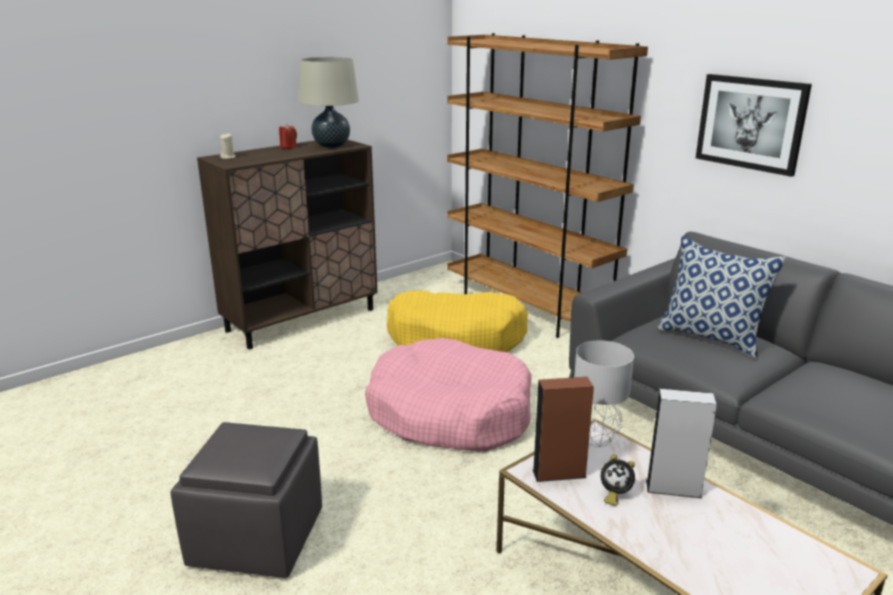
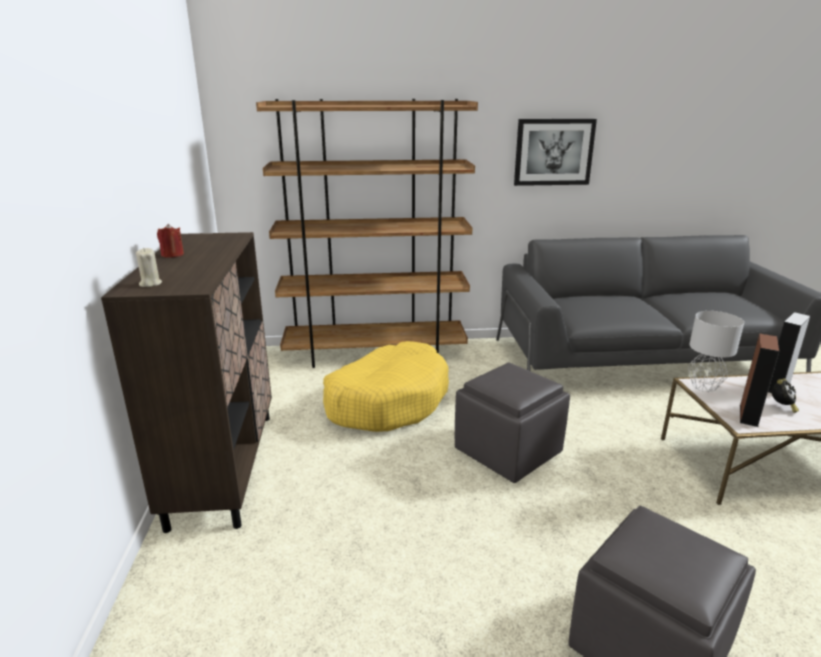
camera: 55 degrees left, 0 degrees up
(331, 146) = (215, 242): beige table lamp -> none
(449, 413) = (507, 450): pink dog bed -> grey ottoman
(711, 338) = (610, 303): pillow -> none

